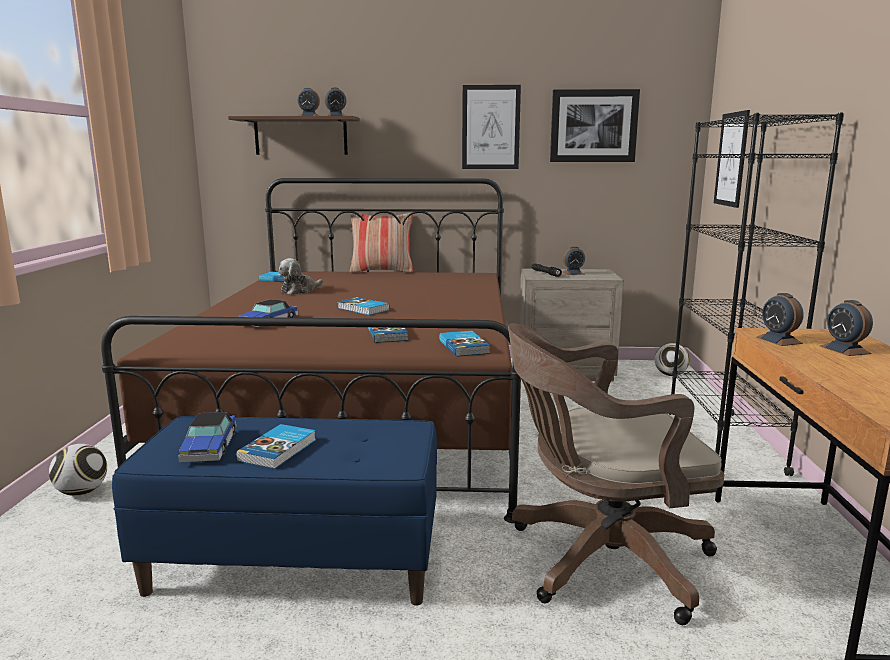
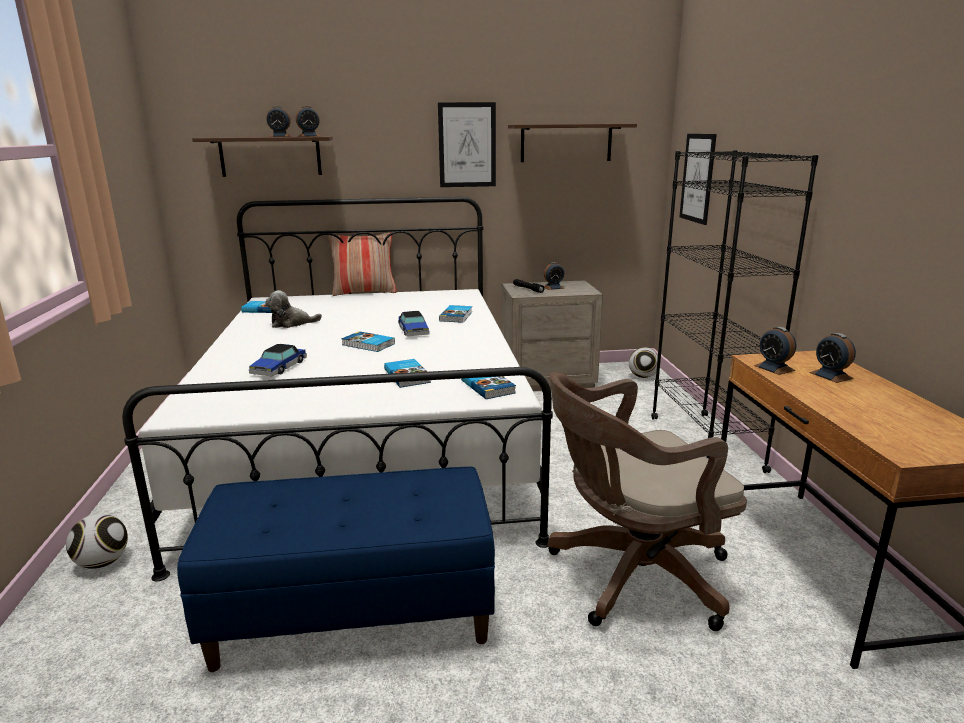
camera: 10 degrees left, 5 degrees up
(210, 447) = (267, 519): toy car -> toy car (413, 331)
(279, 450) = (339, 516): book -> book (457, 316)
(299, 290) = (291, 323): plush toy -> plush toy turned 45 degrees clockwise
(361, 414) = (367, 444): brown bed -> white bed
(593, 126) = (566, 143): picture -> shelf

